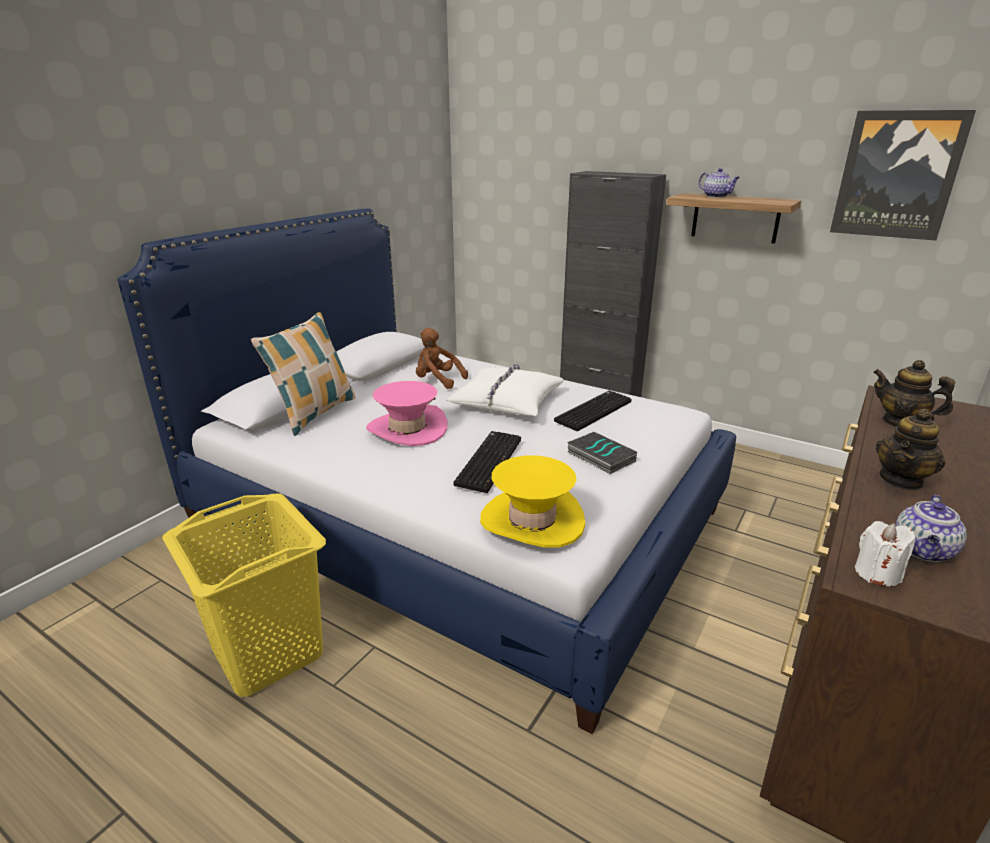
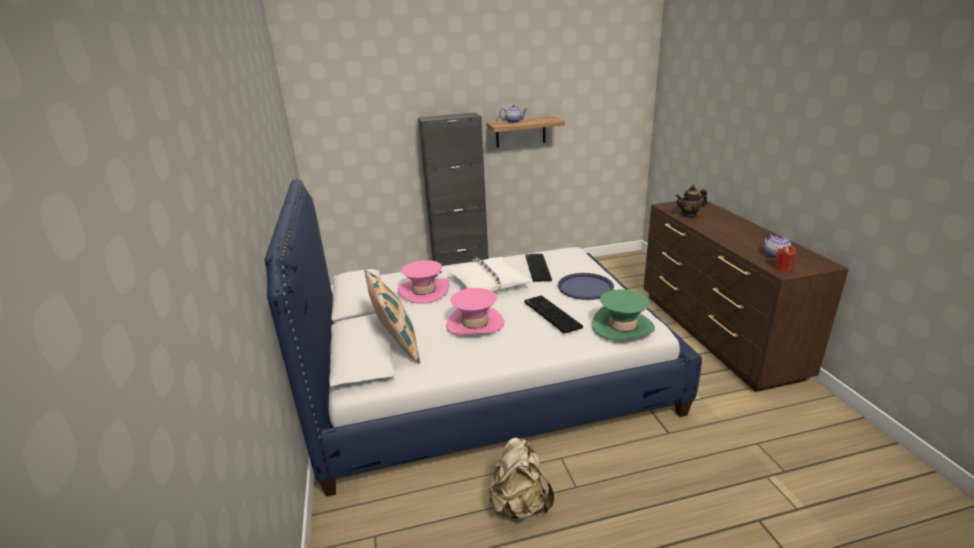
camera: 45 degrees left, 0 degrees up
(268, 653) = (519, 505): yellow laundry basket -> beige backpack
(437, 381) = (424, 291): brown plush toy -> pink hat
(532, 520) = (622, 326): yellow hat -> green hat
(599, 457) = (585, 287): book -> blue tray
(877, 573) = (783, 268): white candle -> red candle
(897, 175) = (595, 96): picture -> none
(901, 480) = (730, 236): teapot -> none

